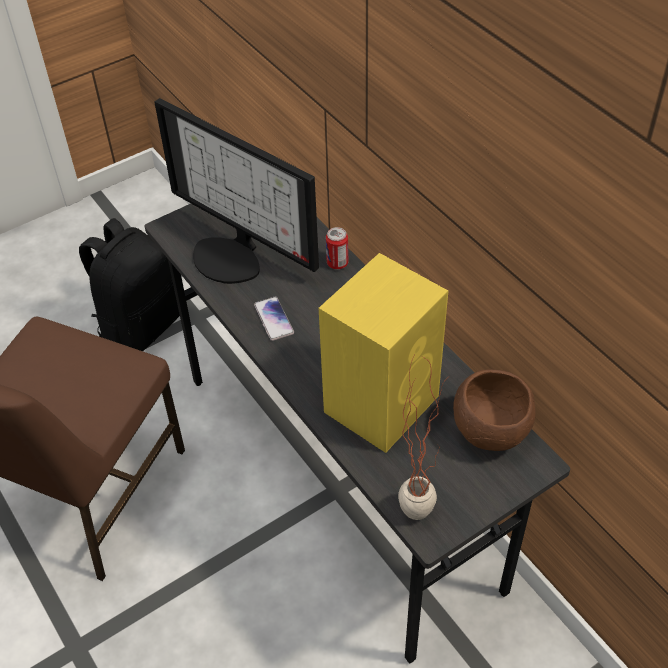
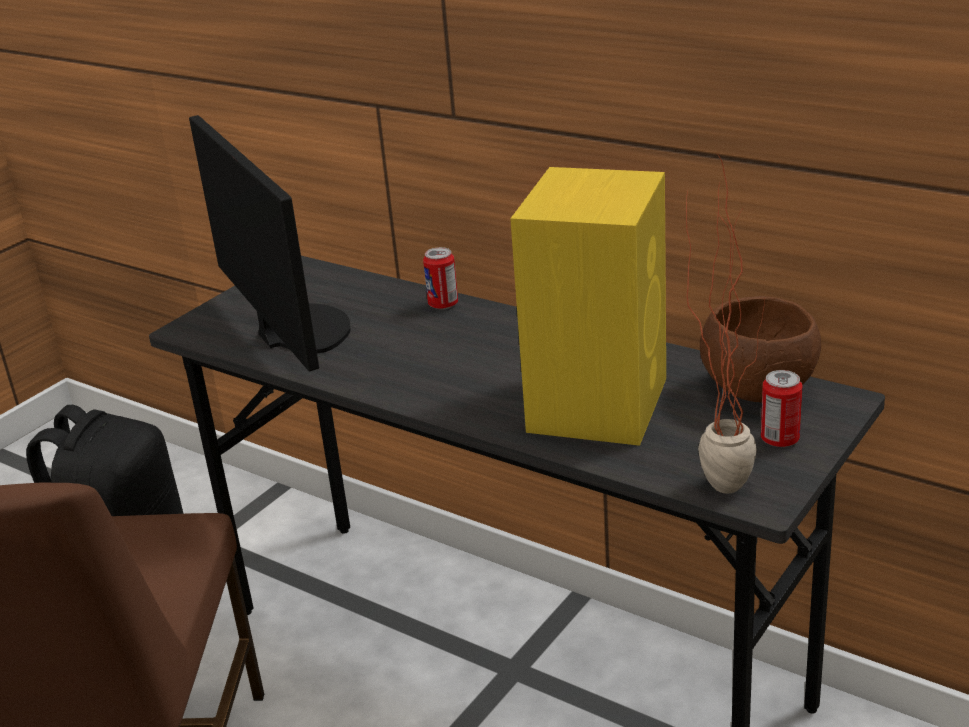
camera: 20 degrees left, 20 degrees down
(232, 256) = (295, 331): monitor -> monitor turned 135 degrees counterclockwise
(273, 319) = (392, 370): phone -> none
(474, 484) = (780, 440): none -> can

